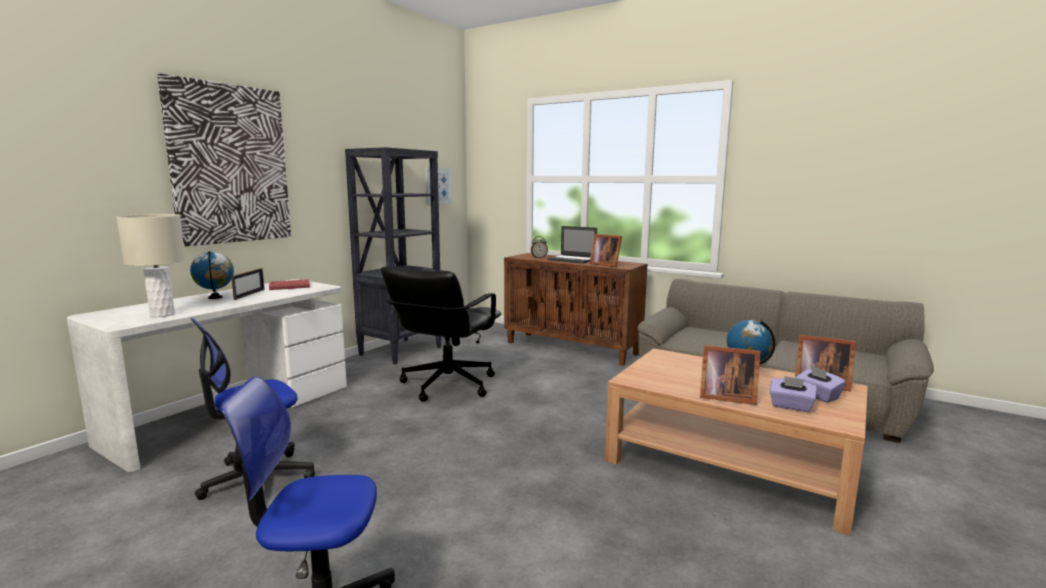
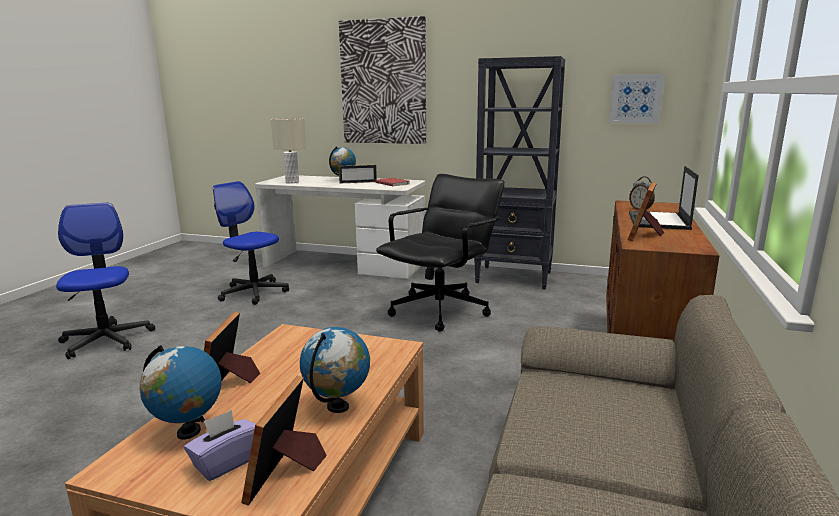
camera: 75 degrees right, 5 degrees up
(447, 385) = (441, 310): black office chair -> black office chair turned 120 degrees clockwise
(791, 406) = (188, 432): purple tissue box -> globe

